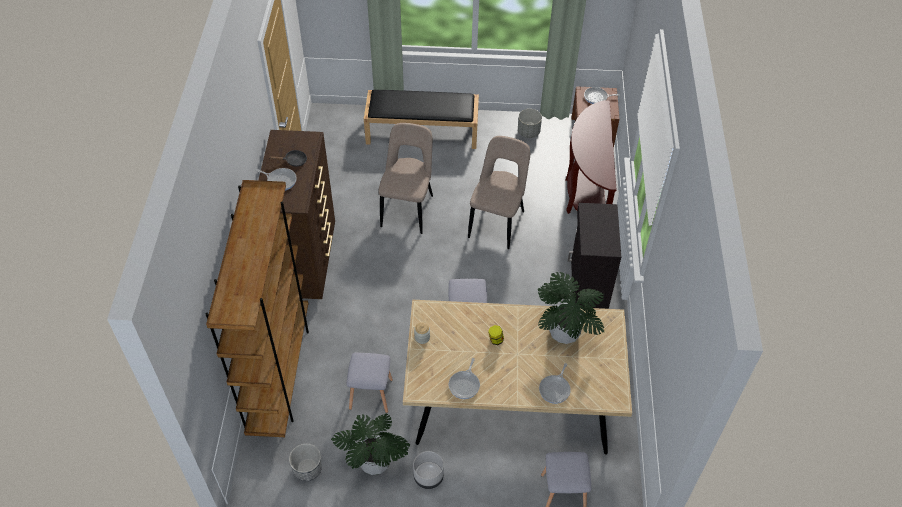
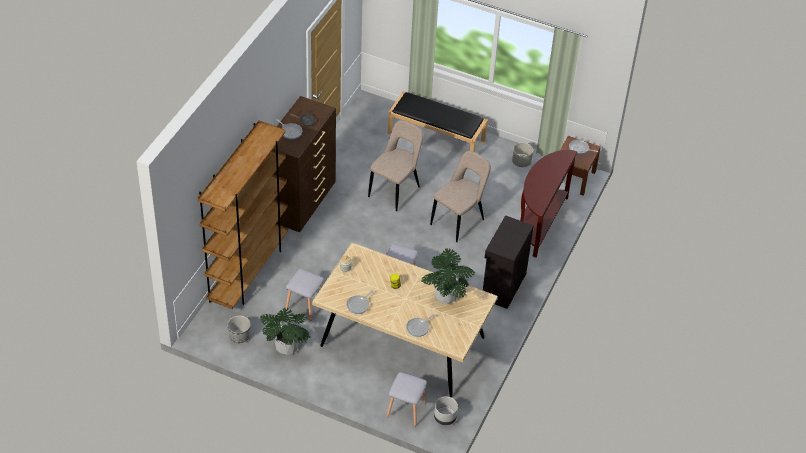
camera: 20 degrees right, 5 degrees down
(428, 477) = (318, 368): grey planter -> grey planter (444, 418)

